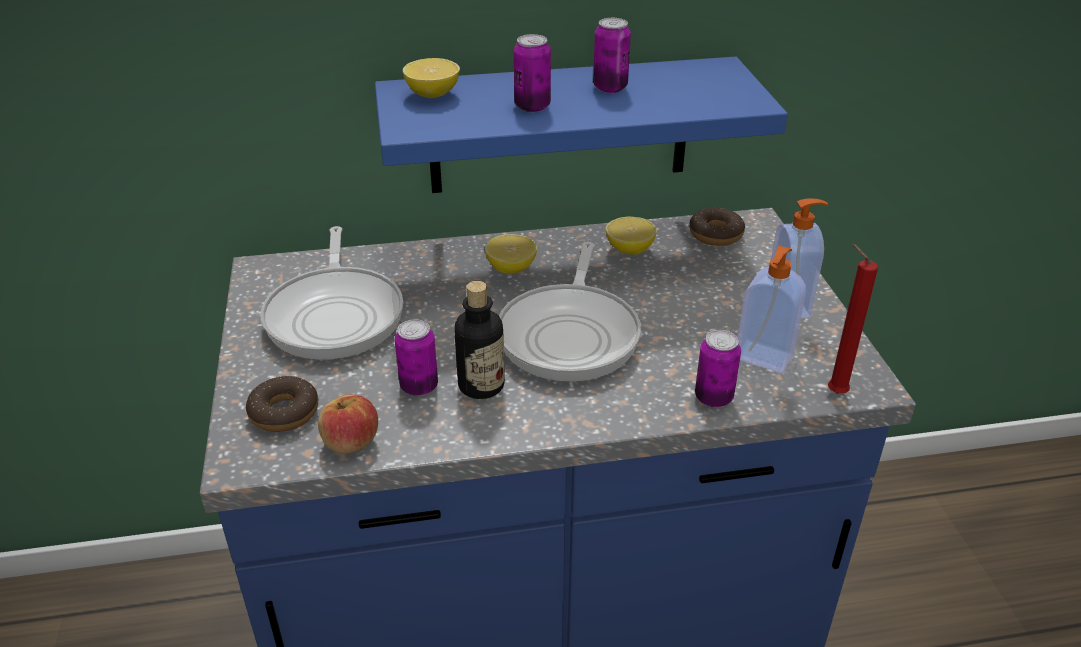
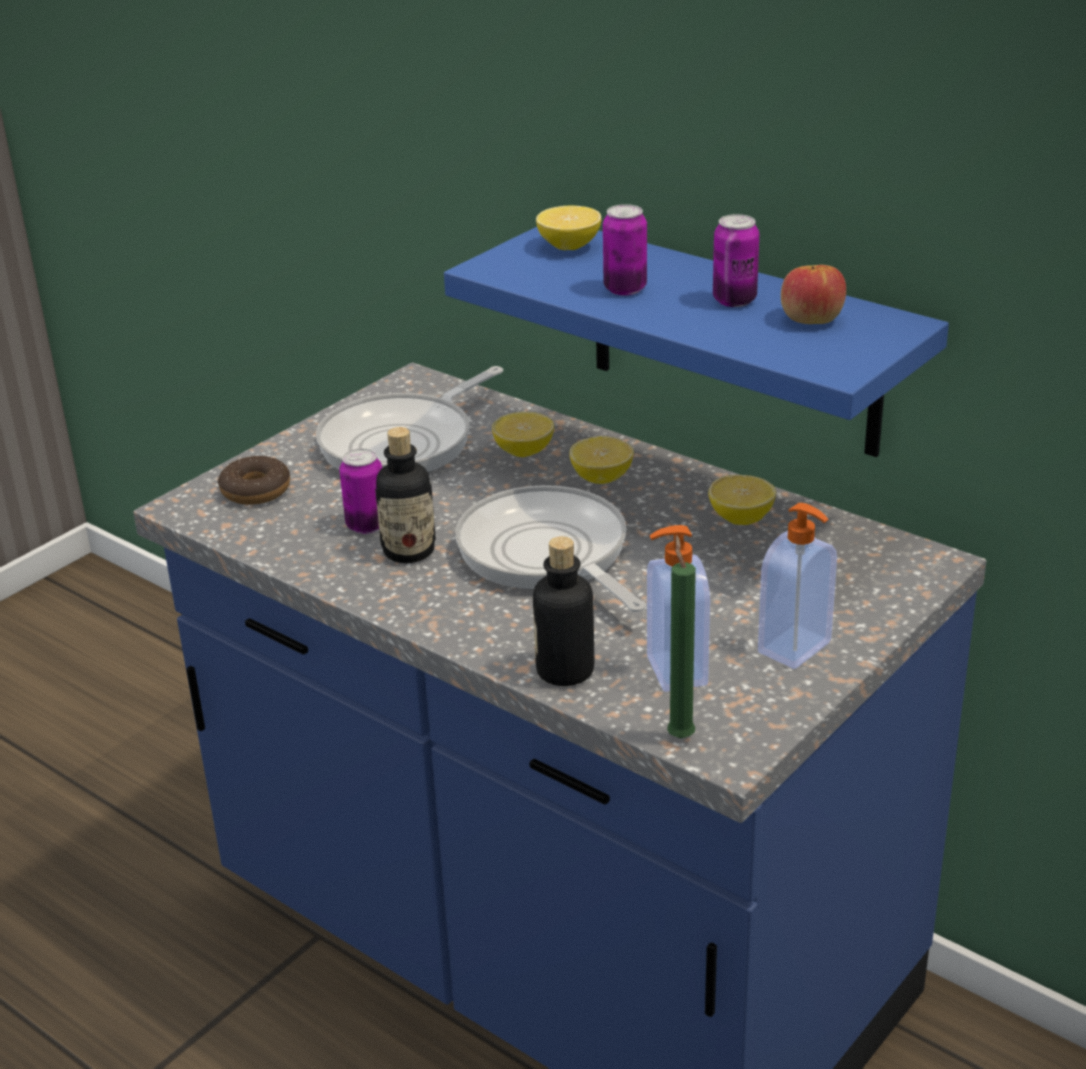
camera: 50 degrees right, 5 degrees down
(350, 442) = (259, 534): apple -> apple (811, 319)
(432, 277) = (524, 452): none -> lemon
(570, 334) = (547, 555): frying pan -> frying pan turned 90 degrees clockwise
(713, 397) = (565, 671): can -> bottle
(715, 234) = (859, 550): donut -> none
(833, 392) = (680, 735): red candle -> green candle

